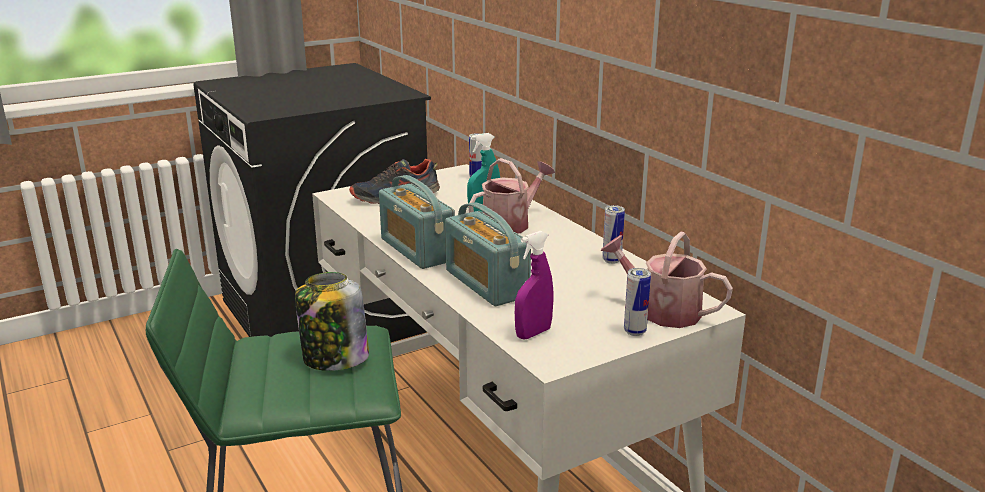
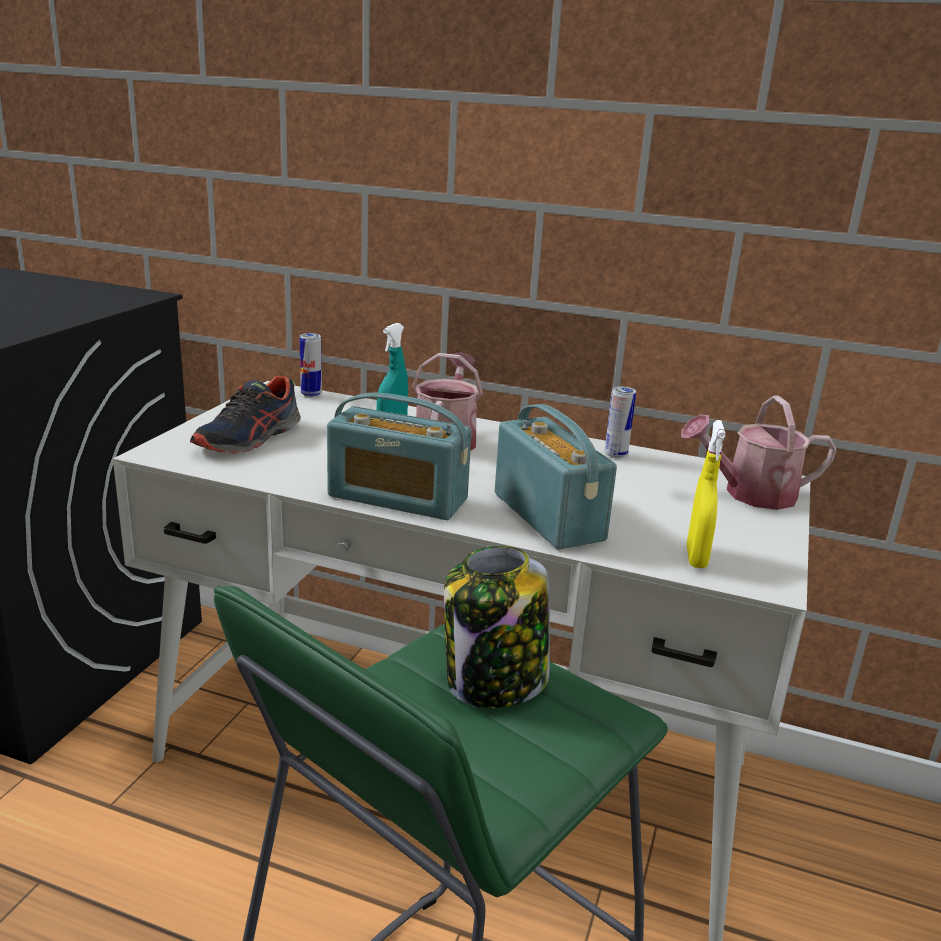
camera: 40 degrees left, 0 degrees up
(486, 284) = (548, 516): radio -> radio turned 135 degrees counterclockwise
(533, 333) = (696, 558): purple spray bottle -> yellow spray bottle
(634, 332) = (770, 523): can -> none

